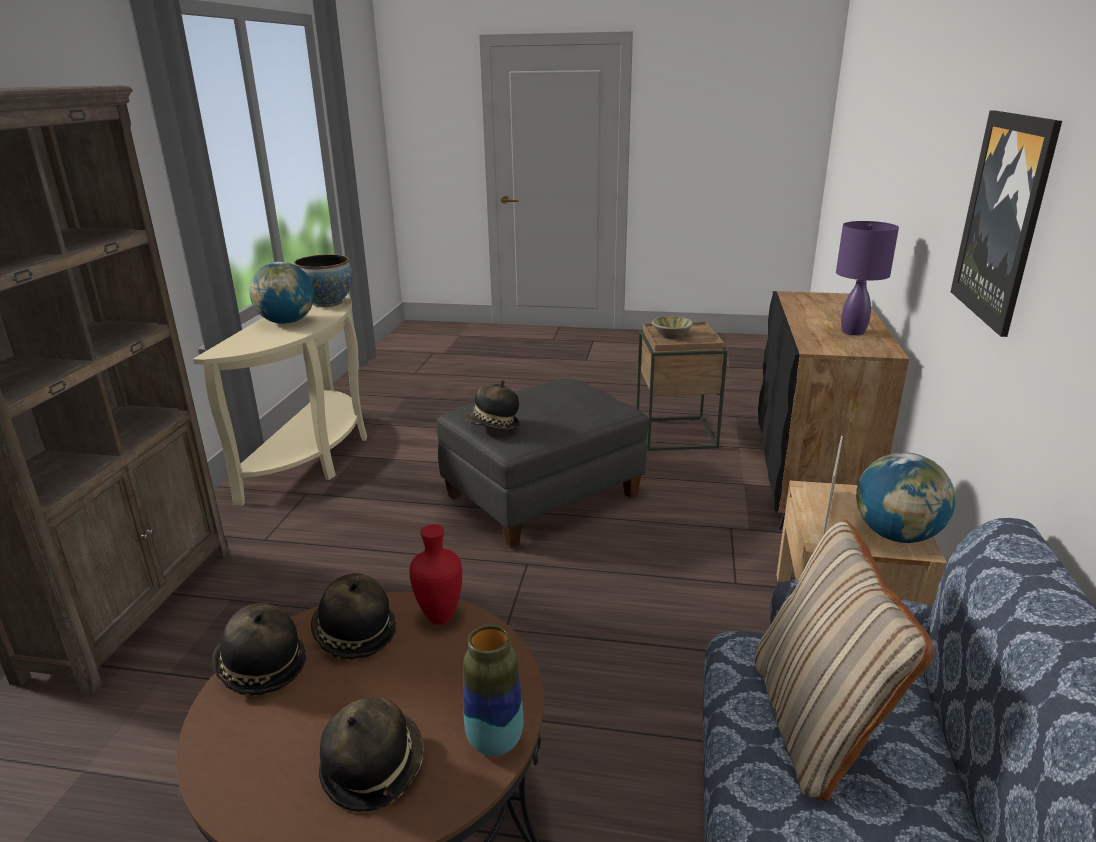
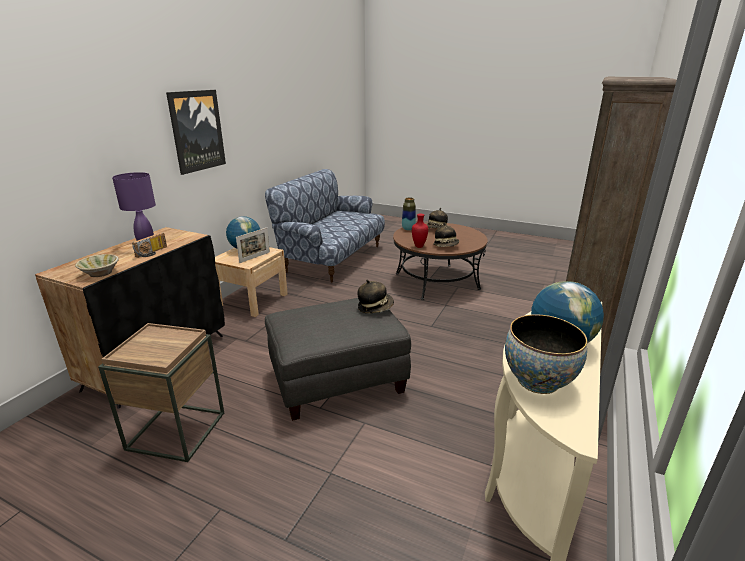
camera: 165 degrees left, 0 degrees up
(260, 668) = (472, 243): hat -> none
(671, 336) = (168, 345): beige bowl -> beige bowl (100, 273)
(804, 322) = (153, 252): none -> radio
(817, 723) = (329, 230): beige pillow -> none

